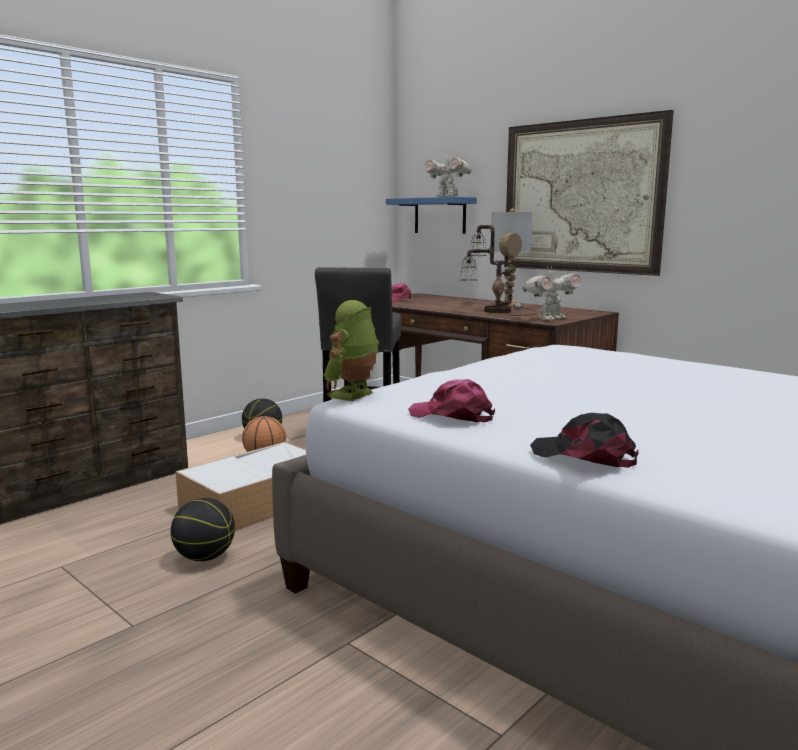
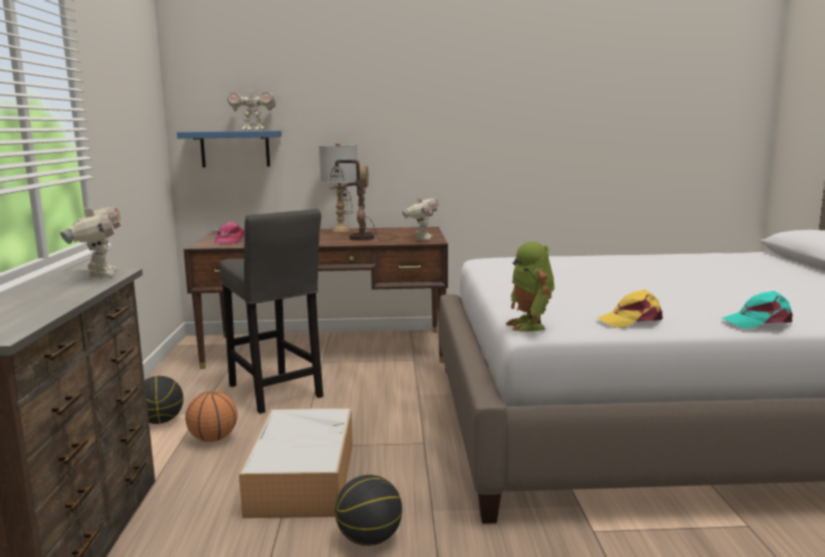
camera: 45 degrees left, 0 degrees up
(148, 296) = (100, 275): none -> toy robot
(452, 416) = (631, 320): pink cap -> yellow cap
(580, 197) = (394, 131): picture -> none
(584, 456) = (758, 322): black cap -> turquoise cap

